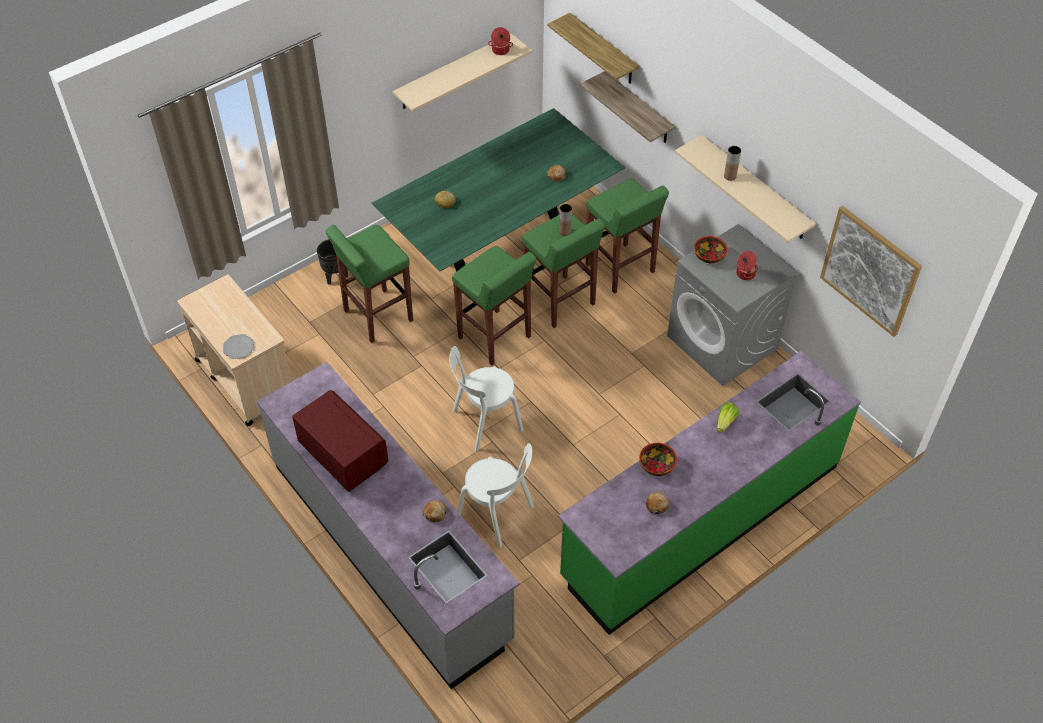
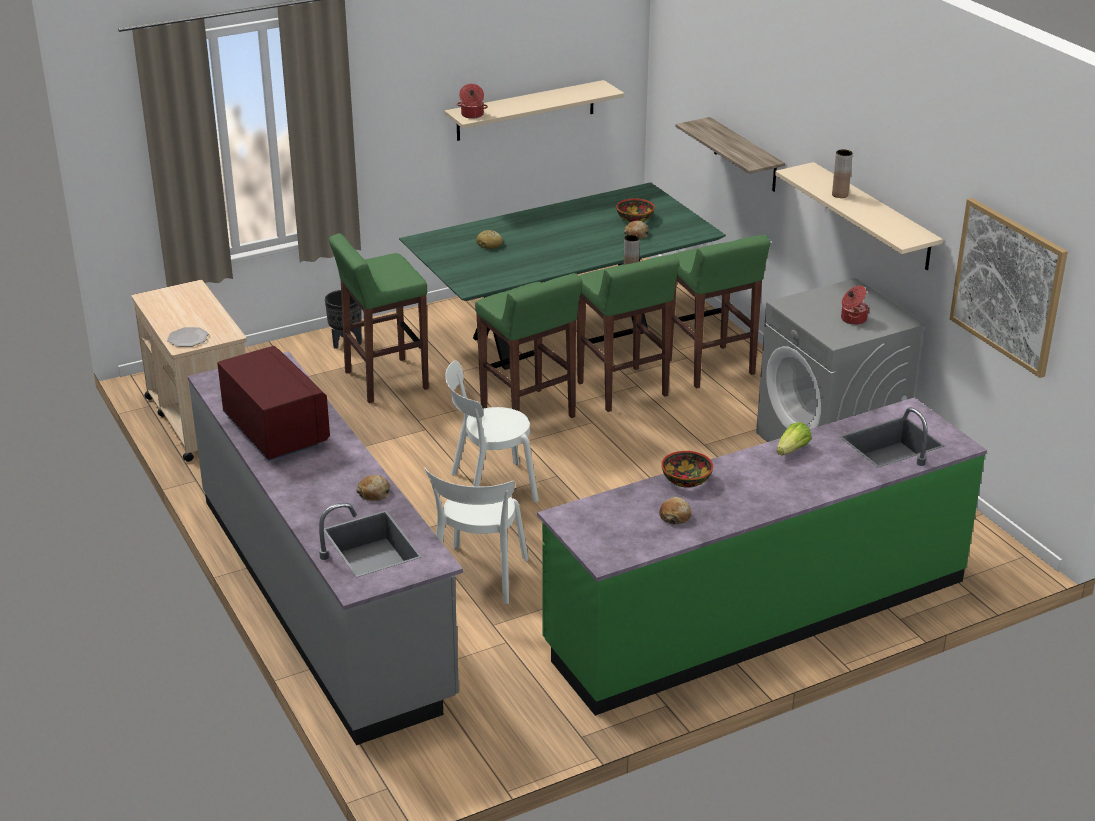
camera: 10 degrees right, 20 degrees down
(497, 515) = (478, 578): white chair -> white chair turned 60 degrees clockwise
(500, 50) = (586, 90): cooking pot -> cooking pot (472, 115)
(603, 50) = (708, 87): shelf -> none
(709, 256) = (809, 301): bowl -> bowl (634, 219)

